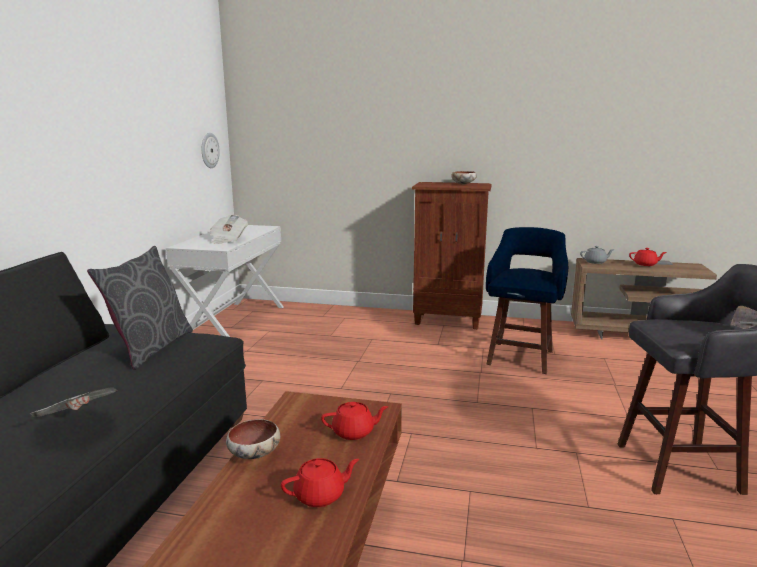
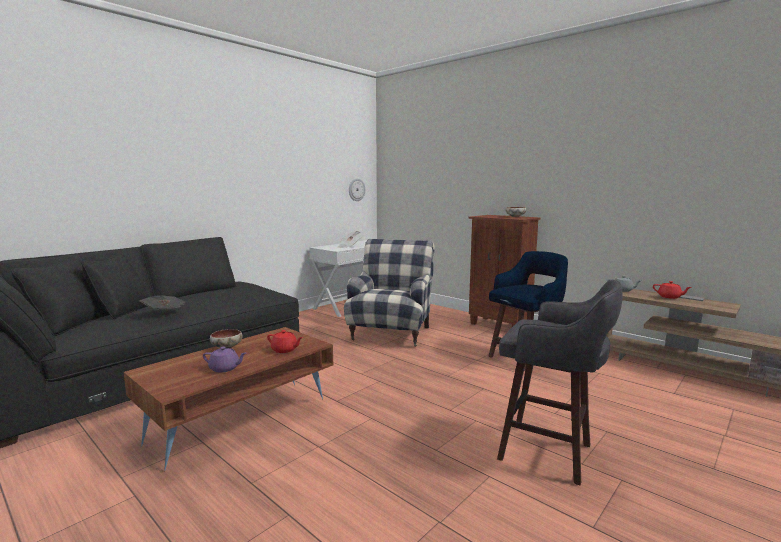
camera: 30 degrees right, 5 degrees down
(150, 348) = (242, 293): grey pillow -> none
(320, 495) = (225, 368): red teapot -> purple teapot
(339, 358) = (391, 333): none -> armchair

